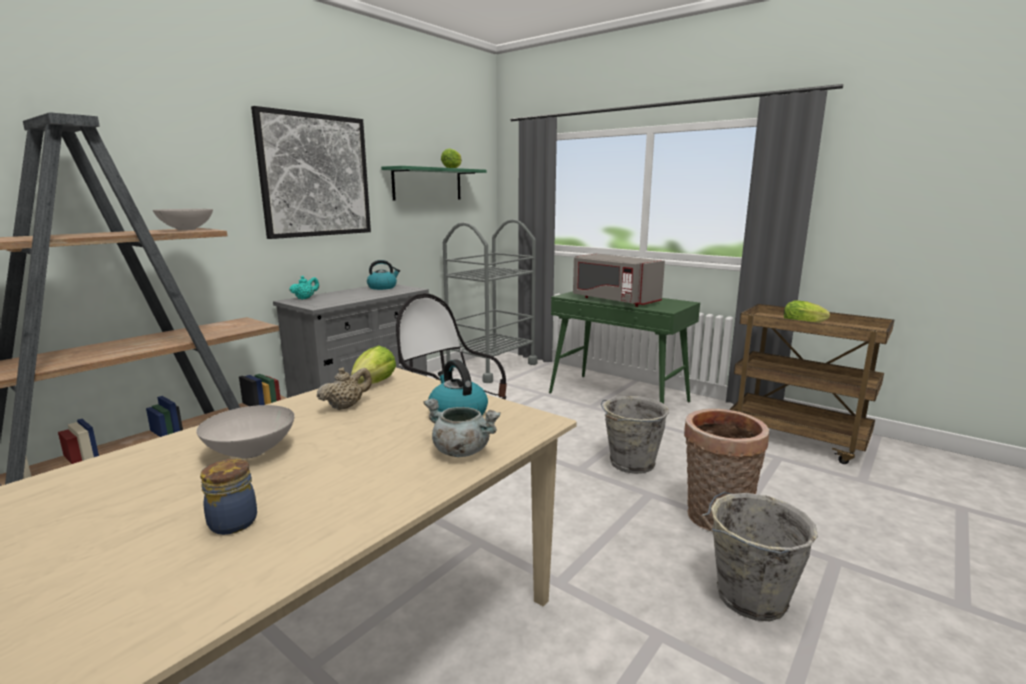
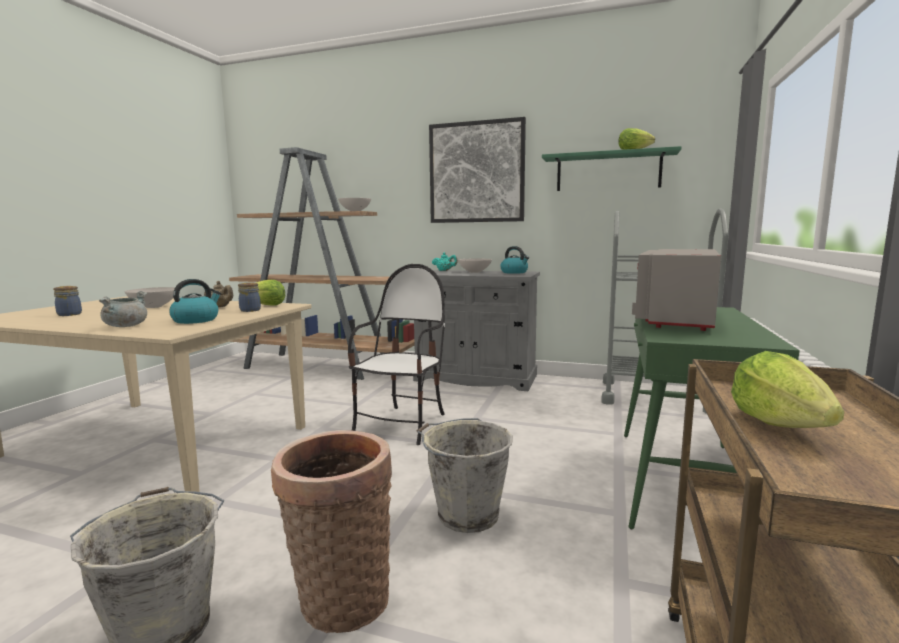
camera: 70 degrees right, 5 degrees down
(348, 294) = (474, 272): none -> white bowl
(406, 390) = (251, 310): none -> jar

